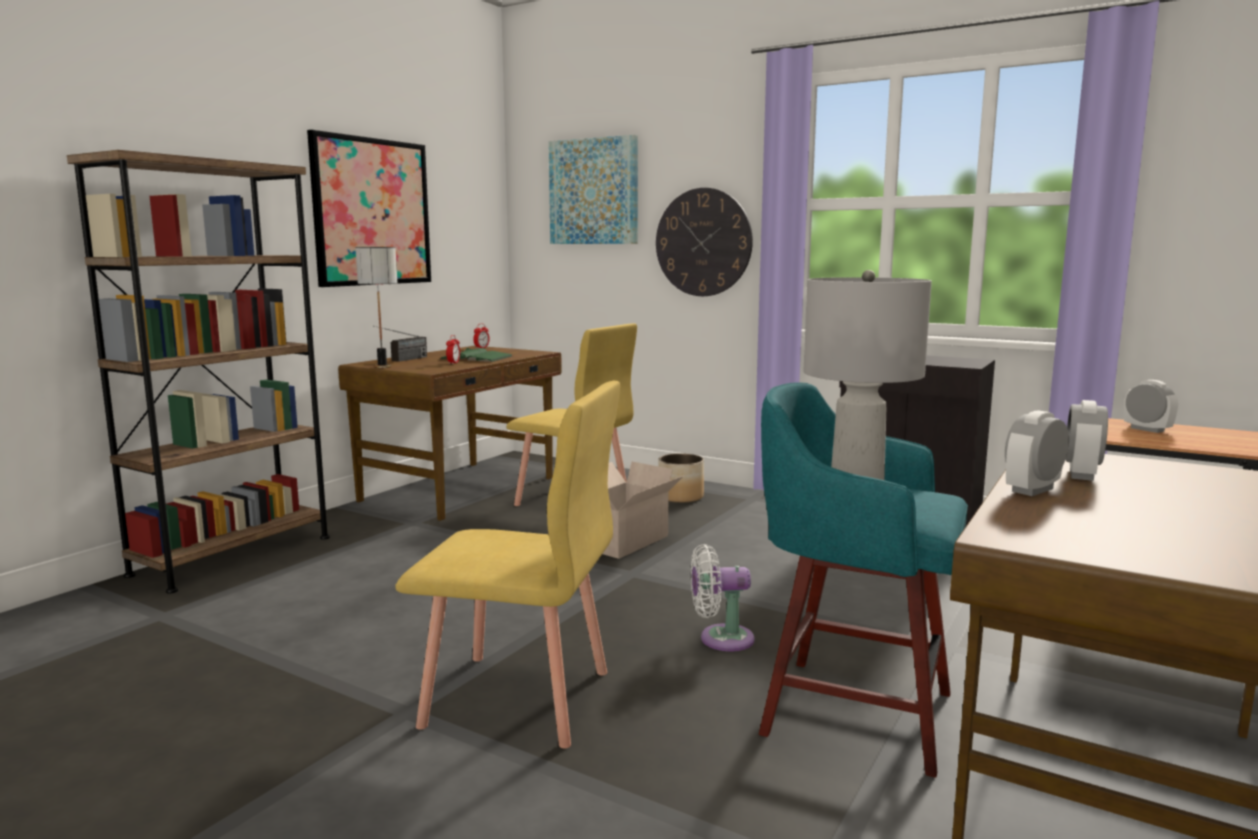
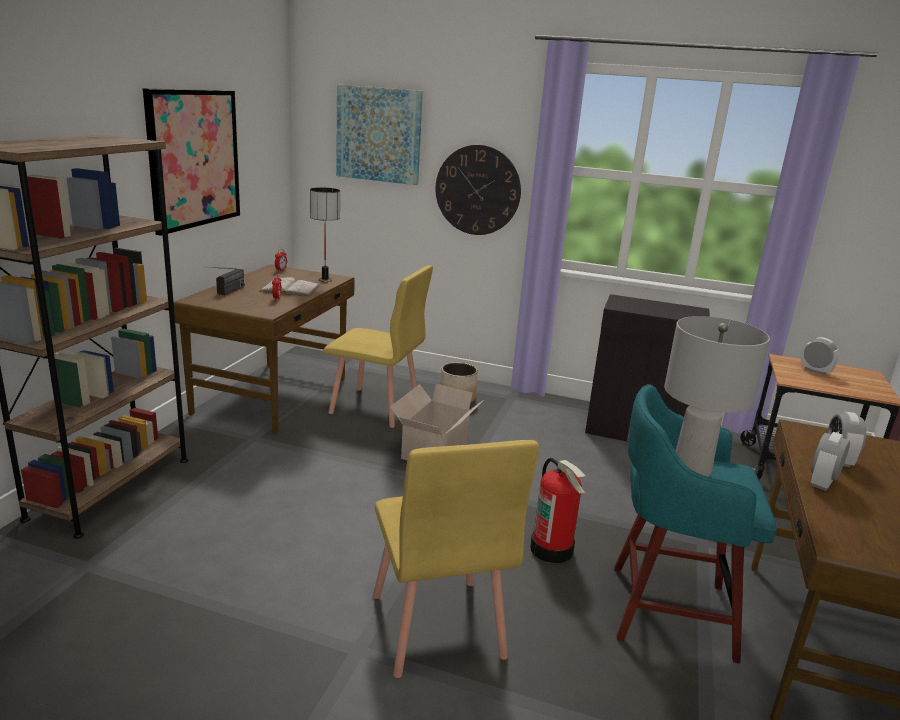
camera: 15 degrees left, 10 degrees up
(382, 367) = (217, 305): table lamp -> table lamp (325, 280)
(476, 358) = (290, 288): green book -> white book
(519, 699) = (436, 626): yellow chair -> yellow chair turned 75 degrees clockwise
(720, 639) = (552, 549): white fan -> fire extinguisher

